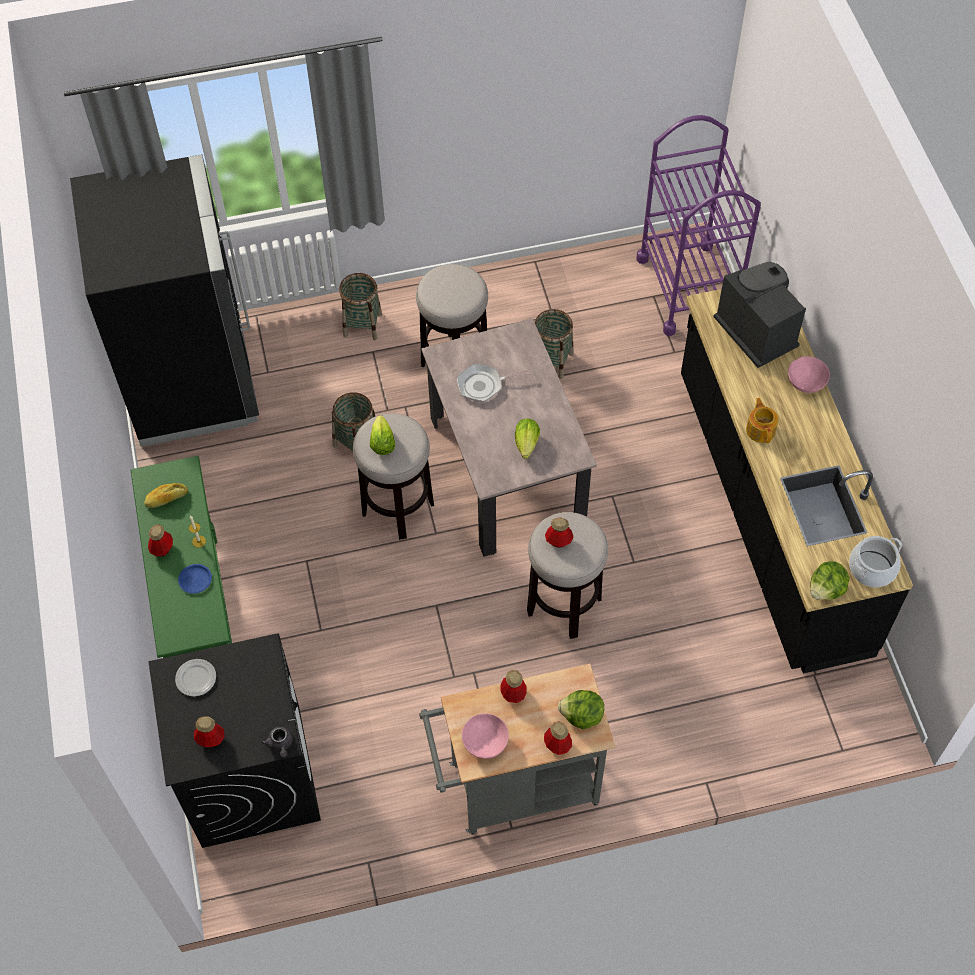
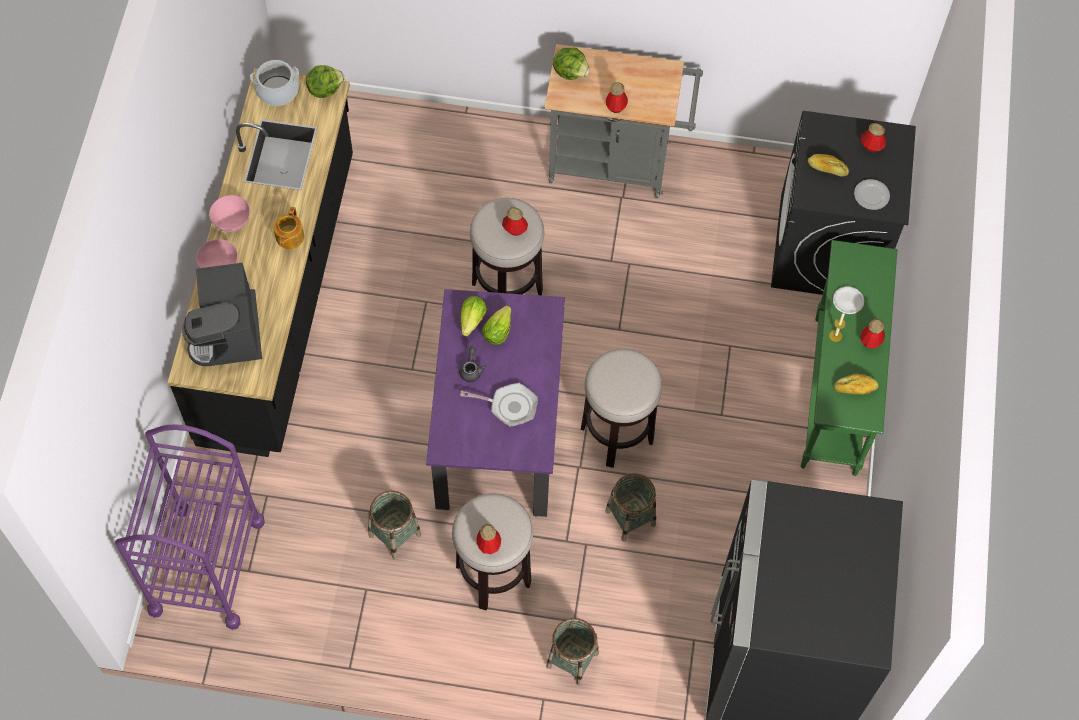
camera: 160 degrees left, 5 degrees up
(195, 579) = (847, 301): blue plate -> white plate
(253, 692) = (827, 168): none -> bread
(280, 744) = (816, 123): grey teapot -> grey teapot (471, 369)
(382, 443) = (632, 379): lettuce -> lettuce (472, 320)
(485, 742) = (653, 80): pink bowl -> pink bowl (231, 220)
(506, 471) = (498, 431): beige dining table -> purple dining table
(557, 744) = (599, 59): bottle -> bottle (488, 544)

